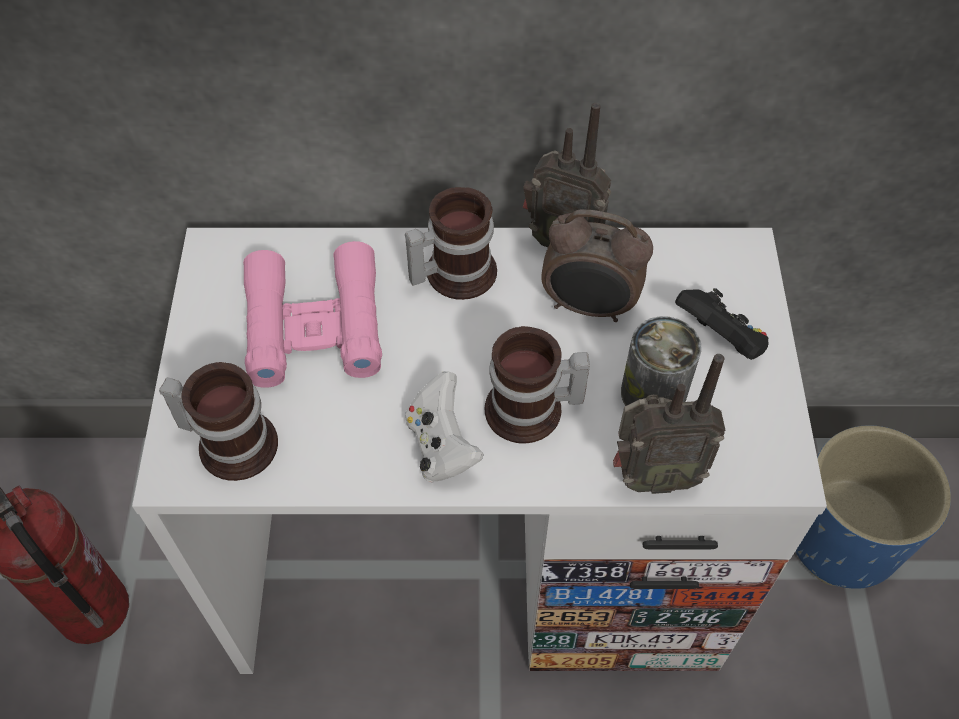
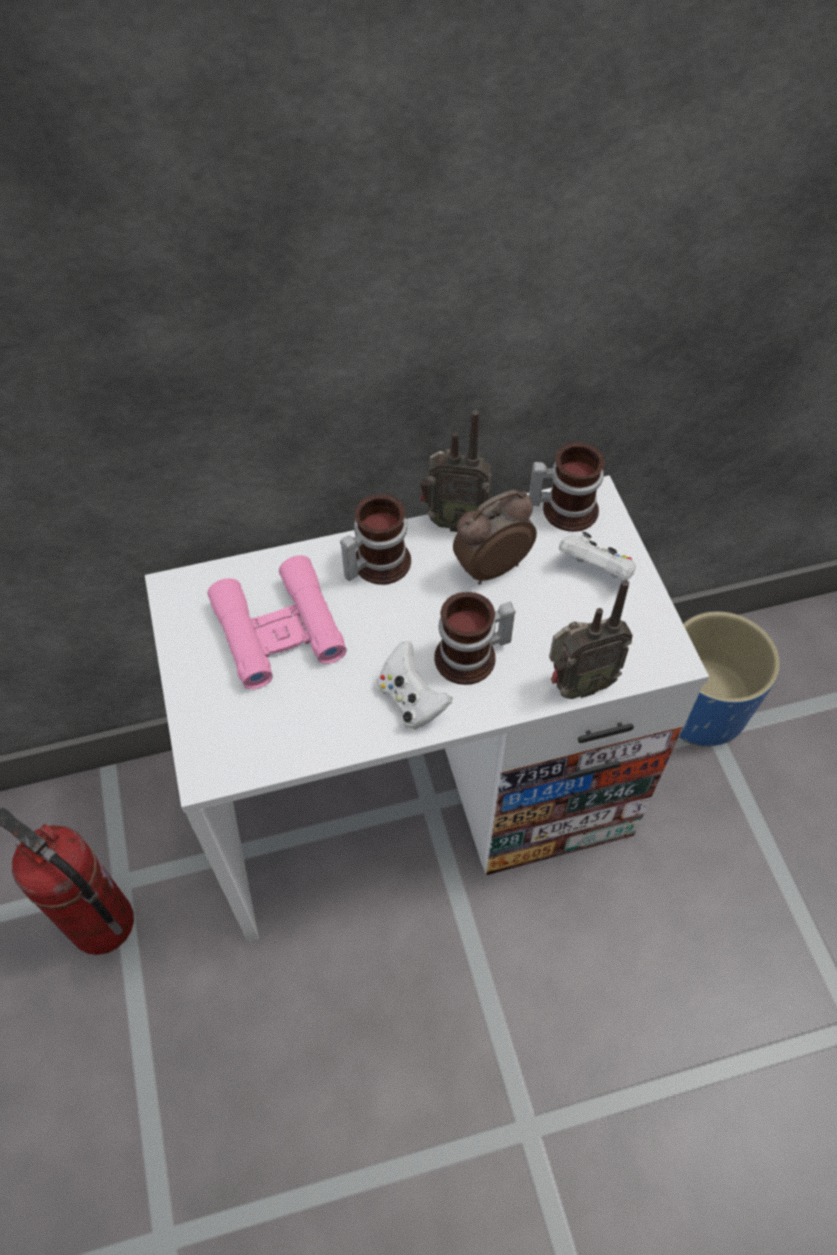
camera: 15 degrees left, 0 degrees up
(232, 440) = (244, 736): mug -> mug (564, 508)
(589, 307) = (490, 567): alarm clock -> alarm clock turned 150 degrees clockwise
(653, 393) = (559, 622): can -> none
(720, 339) = (596, 570): black game controller -> white game controller

